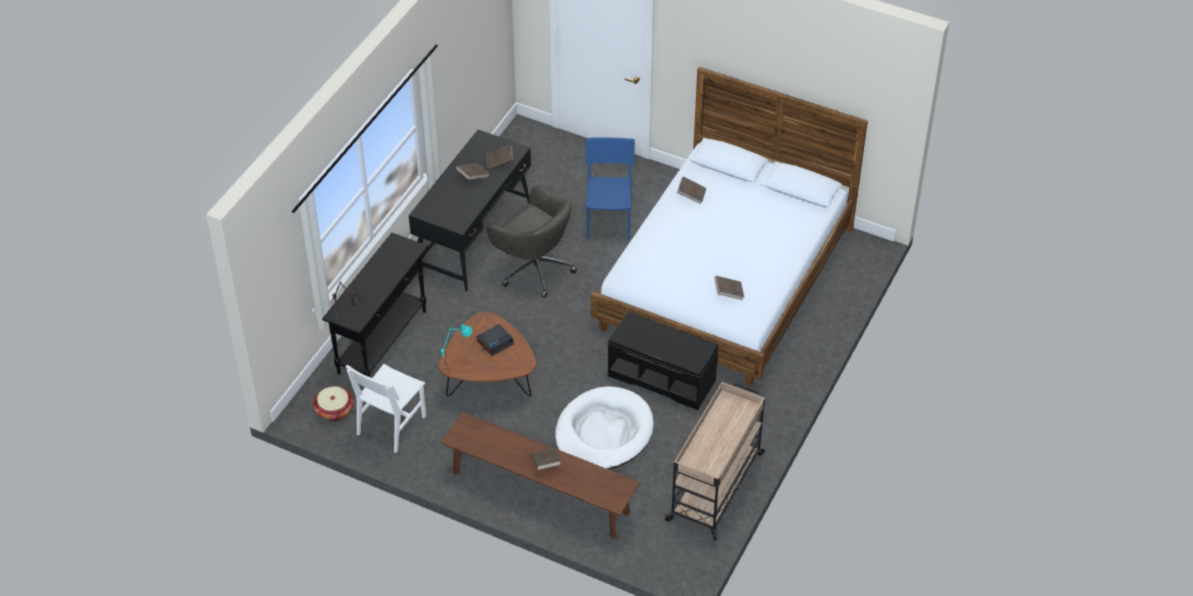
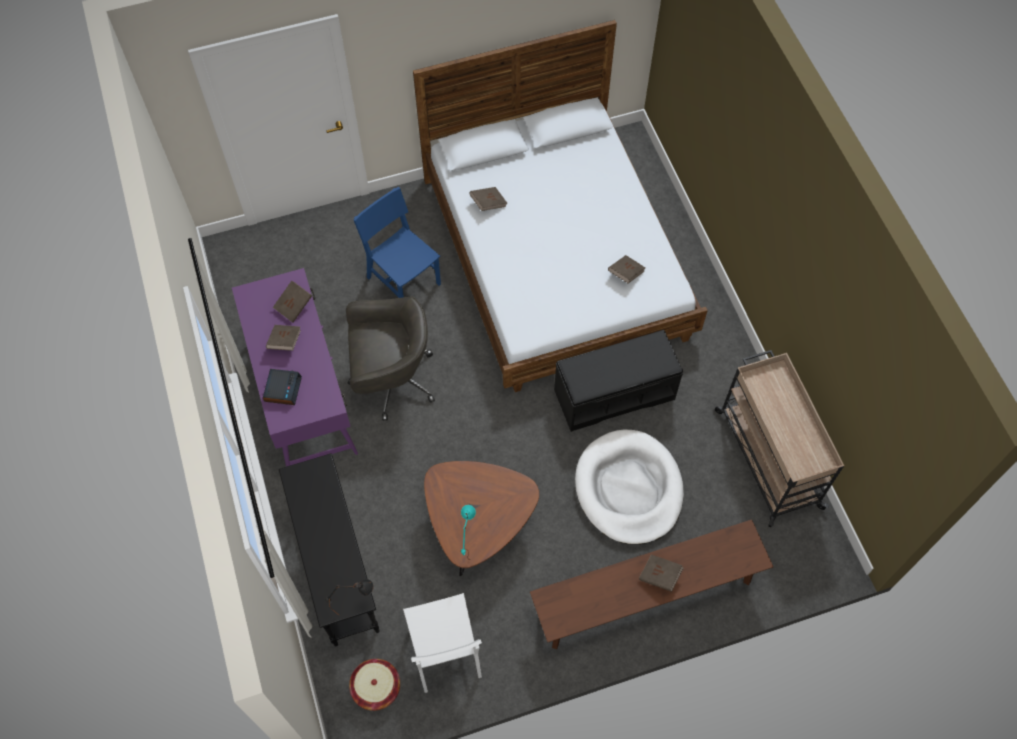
camera: 45 degrees left, 15 degrees up
(474, 237) = (303, 393): black desk -> purple desk
(495, 342) = (475, 492): alarm clock -> alarm clock (282, 389)

